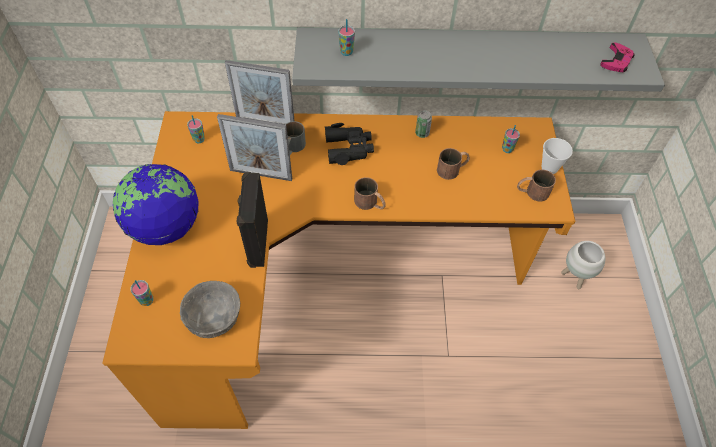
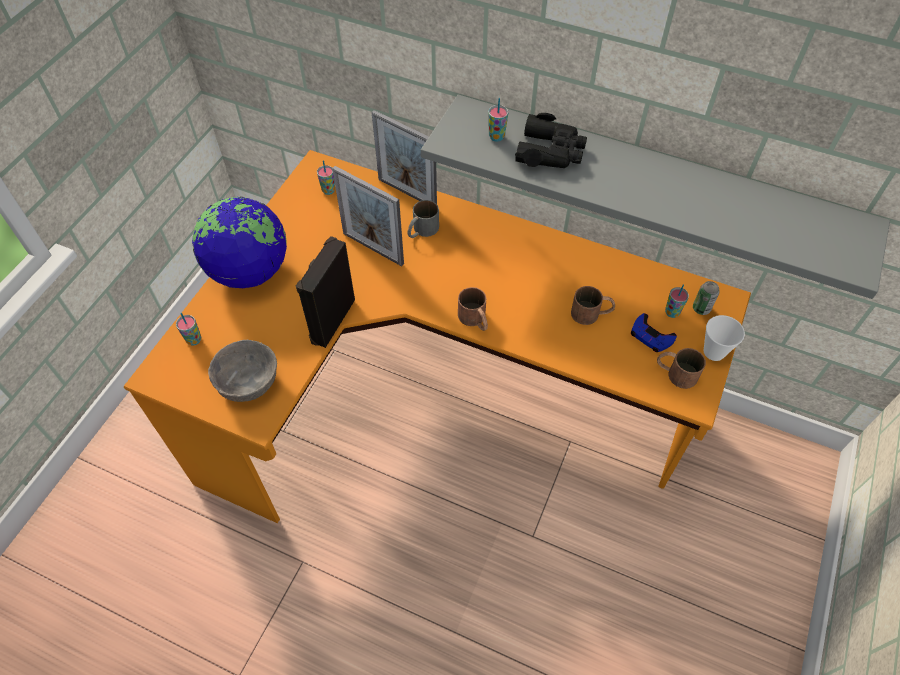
camera: 25 degrees right, 0 degrees up
(349, 148) = (483, 251): black binoculars -> black binoculars (550, 151)
(422, 133) = (577, 260): can -> can (701, 308)
(502, 171) = (651, 336): none -> blue game controller
(574, 277) = (737, 506): white planter -> none
(616, 61) = (827, 242): pink game controller -> none

